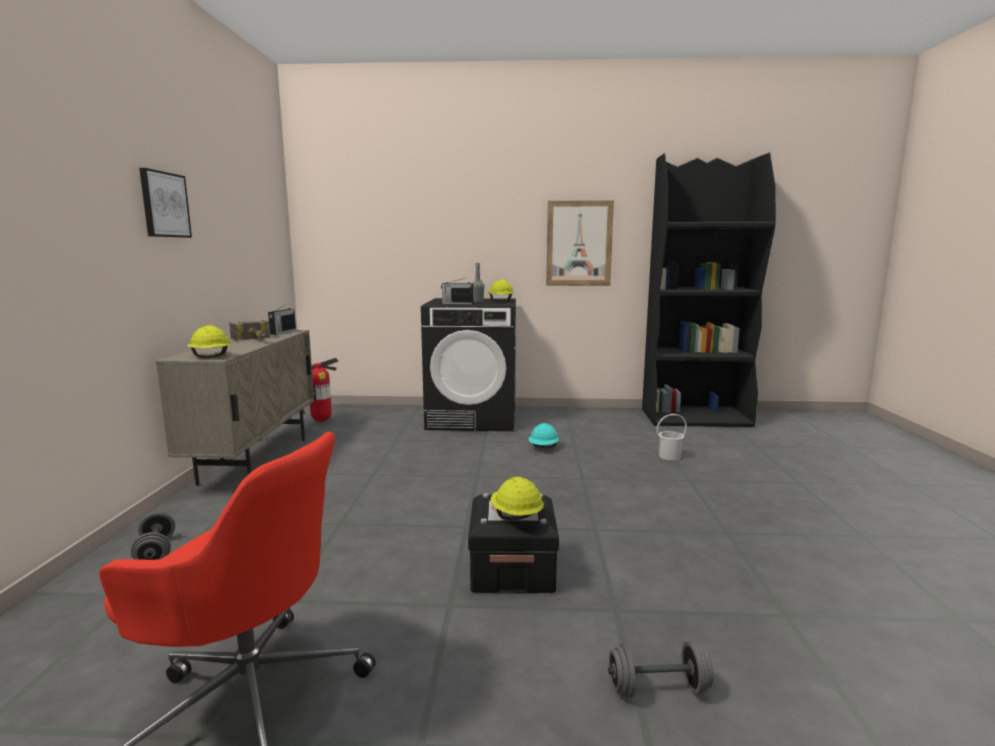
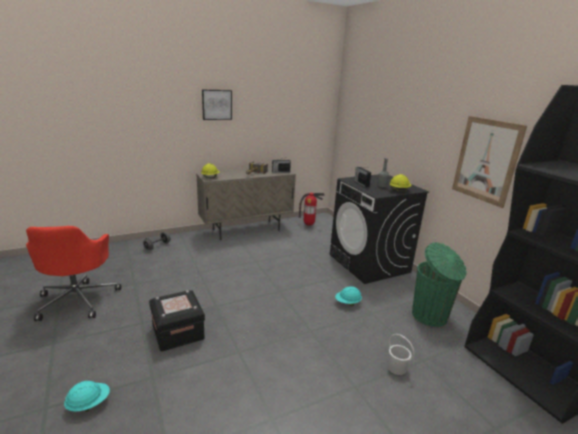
camera: 60 degrees right, 10 degrees up
(516, 516) = (166, 306): yellow hard hat -> none
(599, 423) = (430, 316): none -> green trash can
(658, 689) = (89, 404): grey dumbbell -> turquoise hard hat

